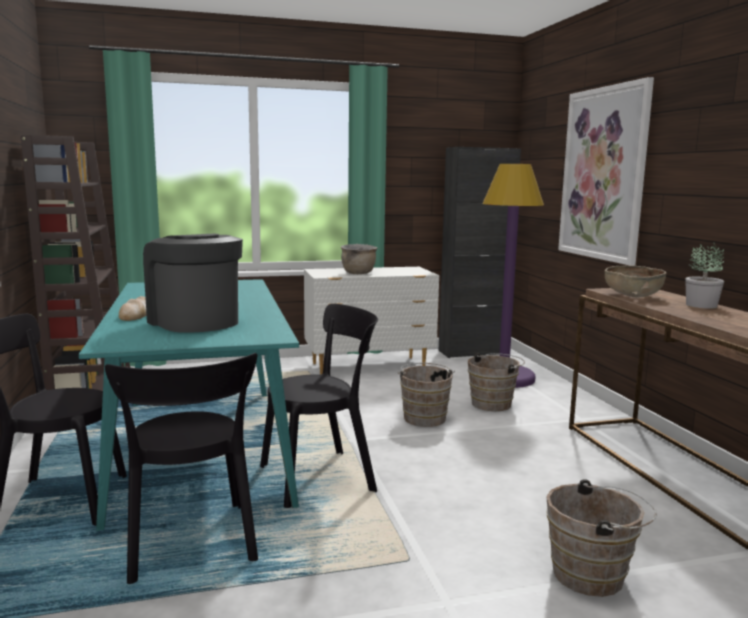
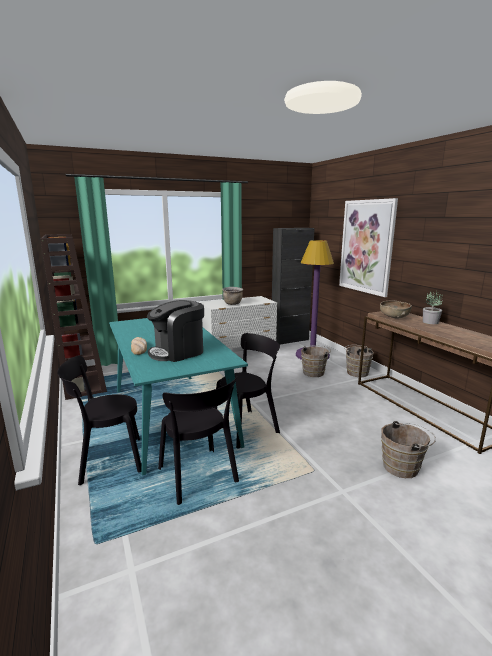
camera: 10 degrees left, 5 degrees up
(194, 321) = (178, 352): coffee machine -> coffee machine turned 75 degrees counterclockwise
(424, 417) = (283, 384): brown bucket -> brown bucket (356, 372)

